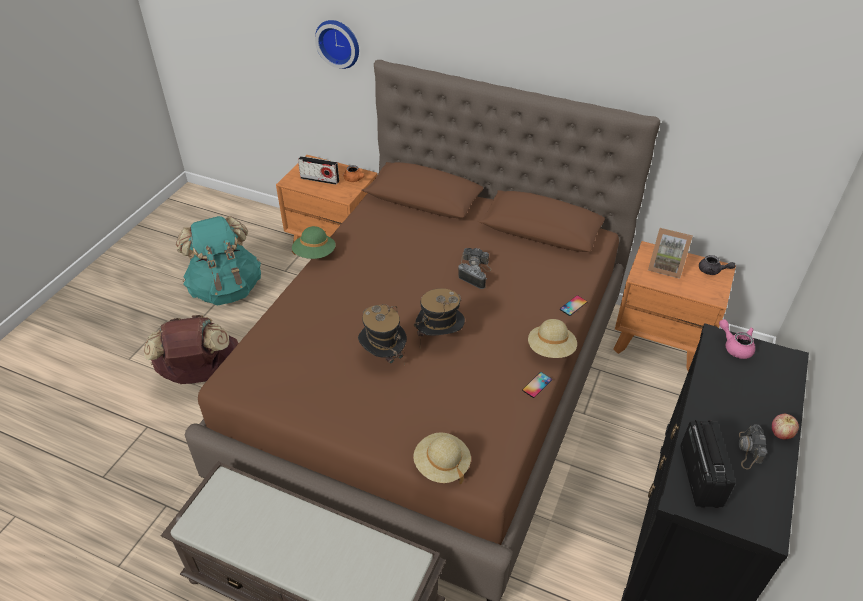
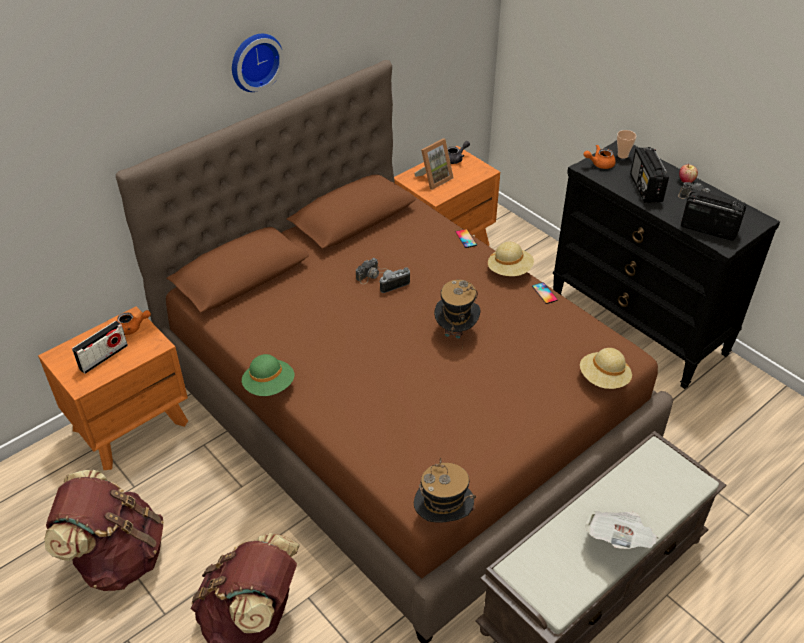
camera: 65 degrees left, 0 degrees up
(226, 289) = (118, 557): turquoise backpack -> brown backpack
(282, 554) = (618, 539): none -> newspaper
(339, 42) = (50, 187): wall clock -> wall clock (254, 61)
(383, 356) = (457, 377): hat -> hat (443, 518)
(726, 398) = (646, 189): none -> radio
(735, 346) = (599, 164): pink teapot -> orange teapot
(773, 362) = (622, 155): none -> cup

